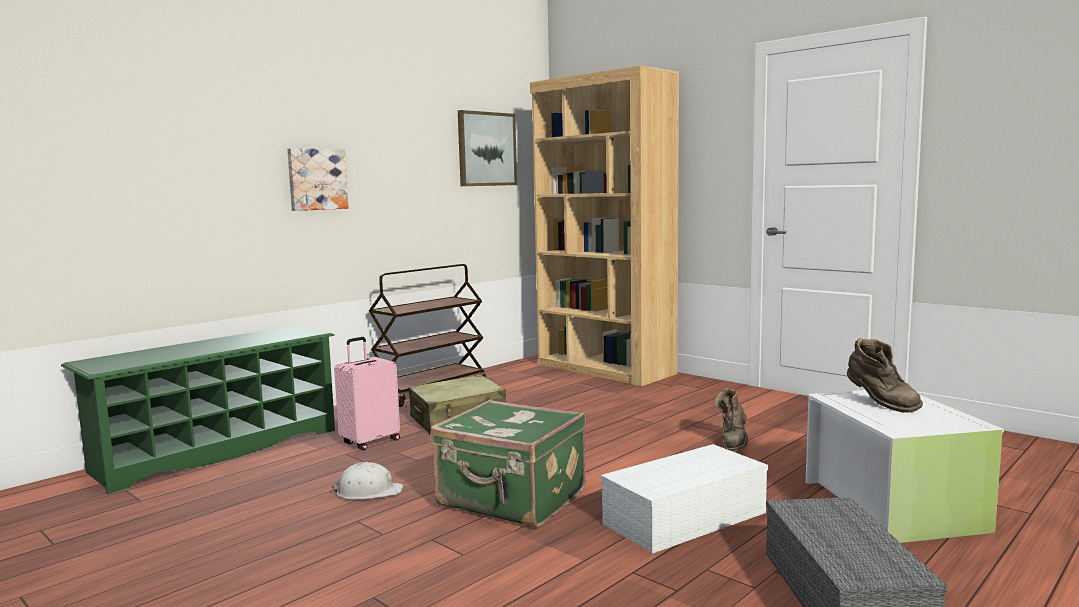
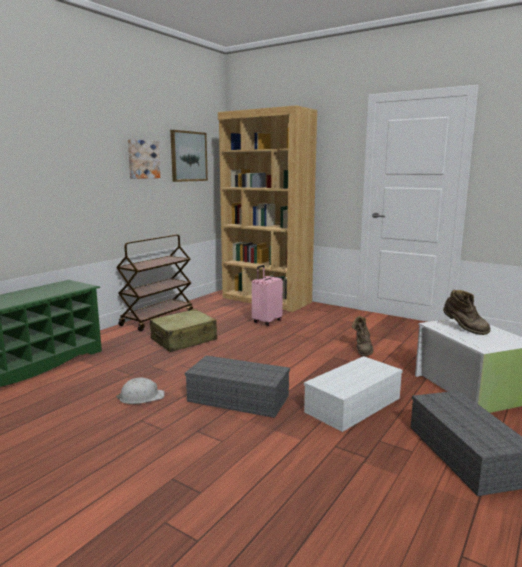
camera: 10 degrees left, 5 degrees up
(316, 179) = (79, 177): picture -> picture (143, 159)
(370, 442) = (129, 359): pink suitcase -> pink suitcase (266, 321)
(511, 500) = (240, 398): green suitcase -> grey storage box

